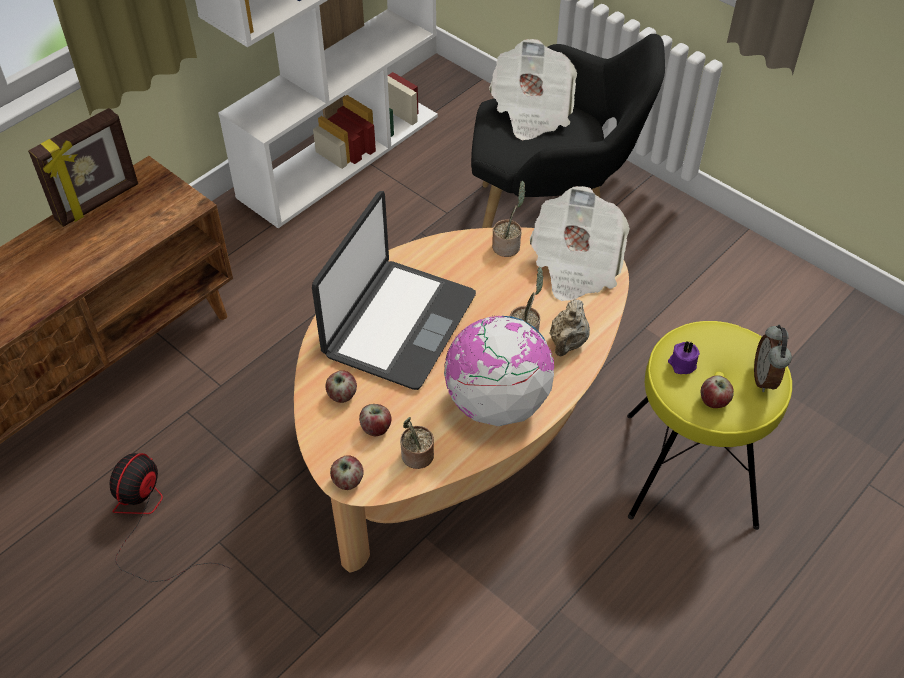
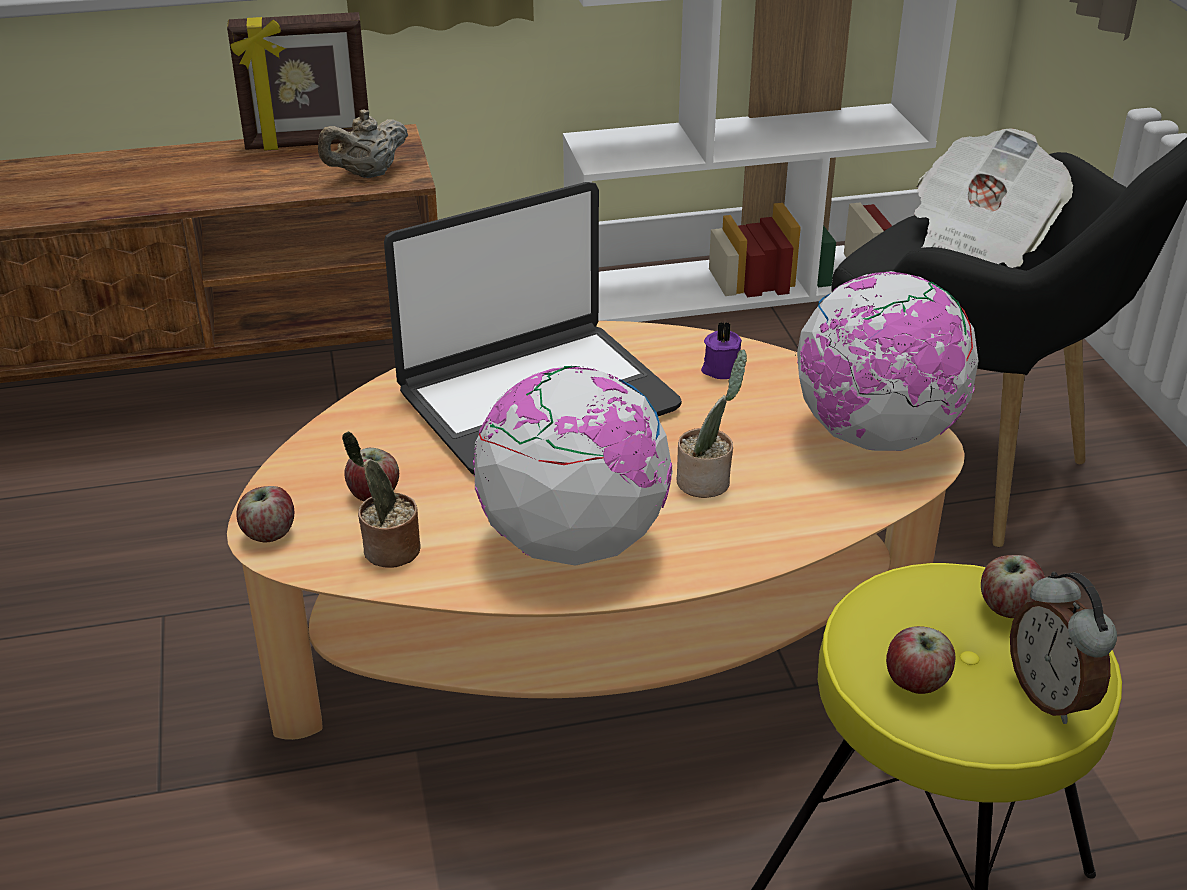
camera: 35 degrees right, 15 degrees down
(148, 521) = (114, 553): fan -> none
(342, 395) = (374, 441): apple -> apple (1007, 607)
(507, 246) = (791, 377): potted plant -> none
(567, 343) = (761, 520): beige teapot -> beige teapot (367, 174)
(576, 264) = (876, 436): newspaper -> globe
(682, 364) = (908, 608): purple candle -> purple candle (721, 369)
(765, 378) = (1051, 696): alarm clock -> alarm clock turned 60 degrees counterclockwise

